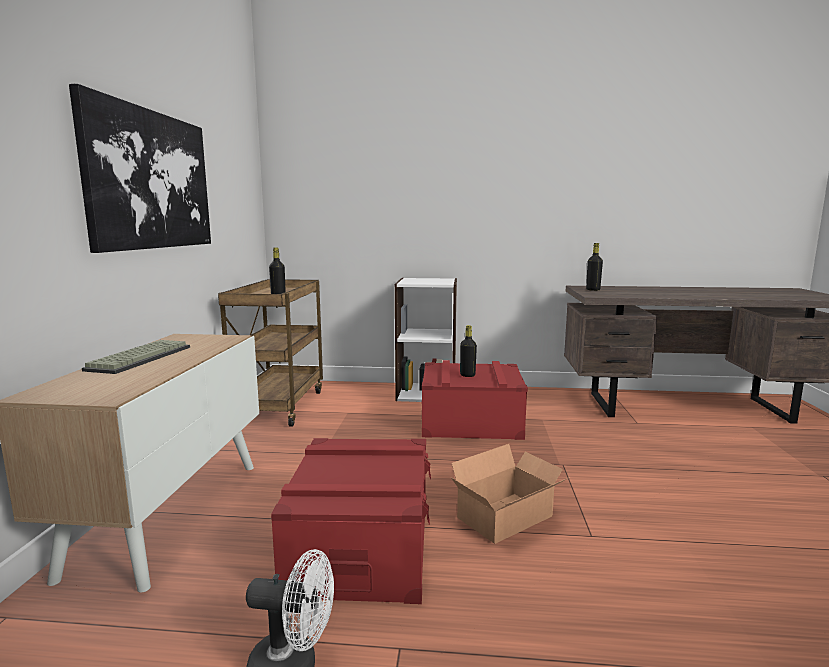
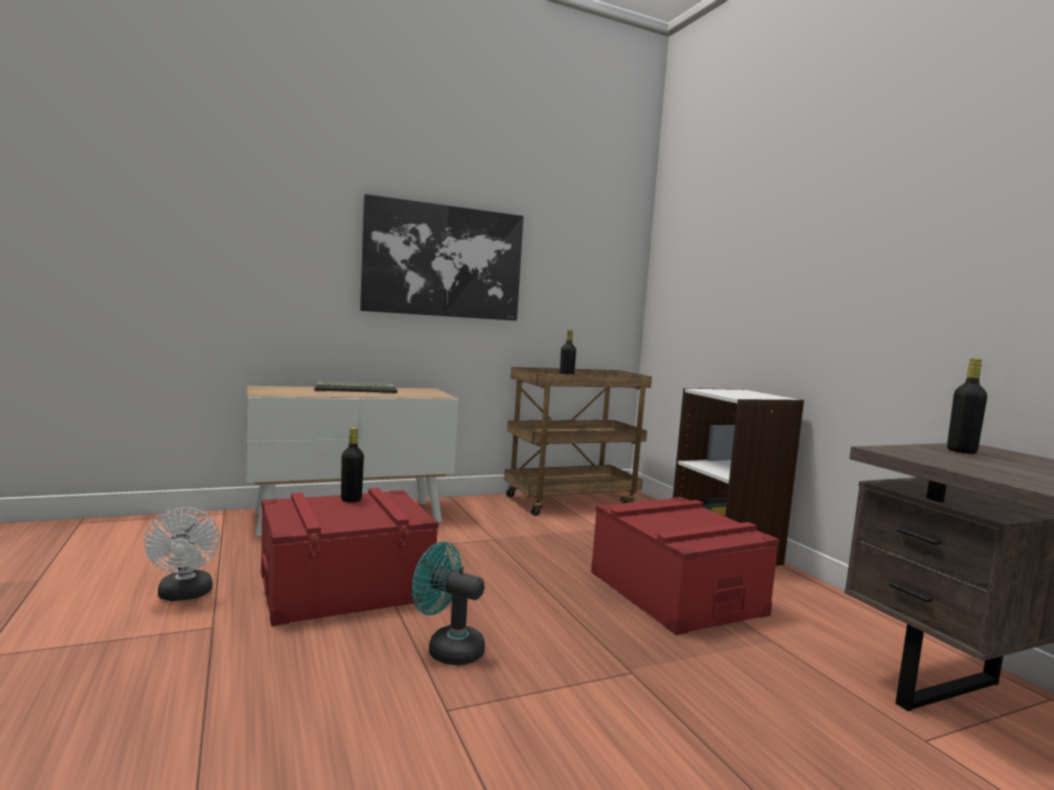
camera: 60 degrees right, 5 degrees down
(467, 375) = (671, 519): black bottle -> black bottle (351, 499)
(509, 518) = (447, 649): cardboard box -> turquoise fan

